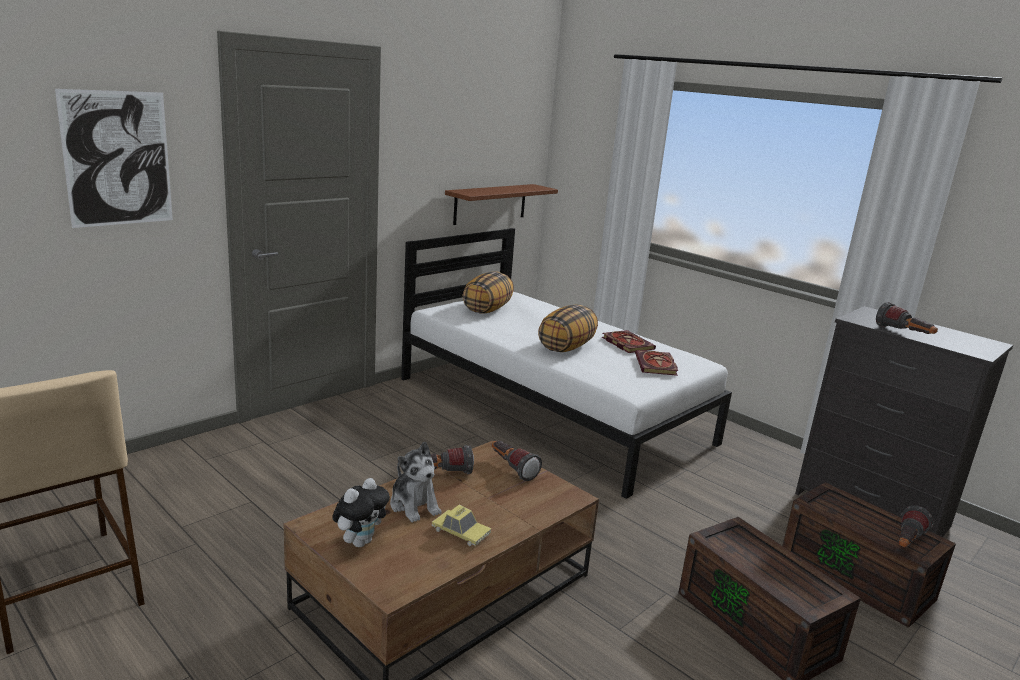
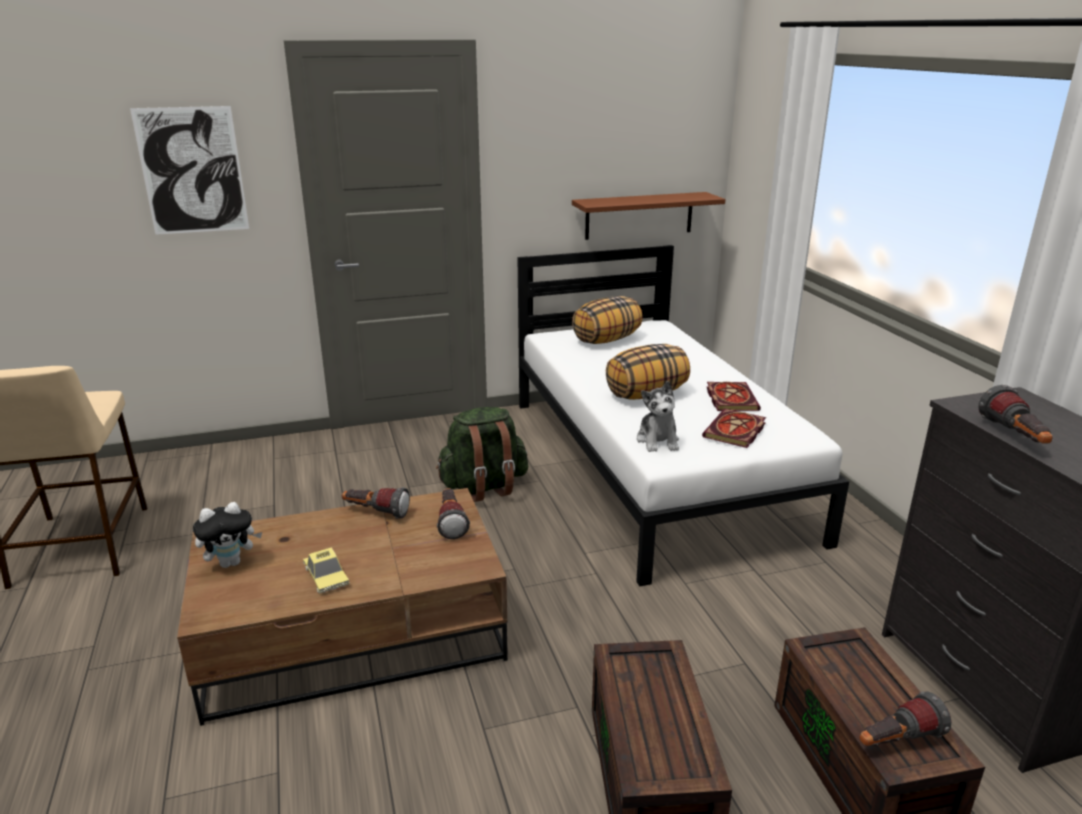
camera: 30 degrees right, 5 degrees up
(414, 505) = (316, 539): plush toy -> plush toy (658, 440)
(436, 449) = (484, 487): none -> green backpack

